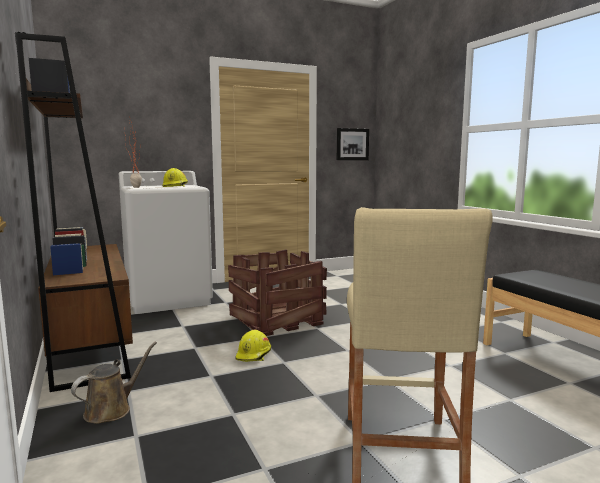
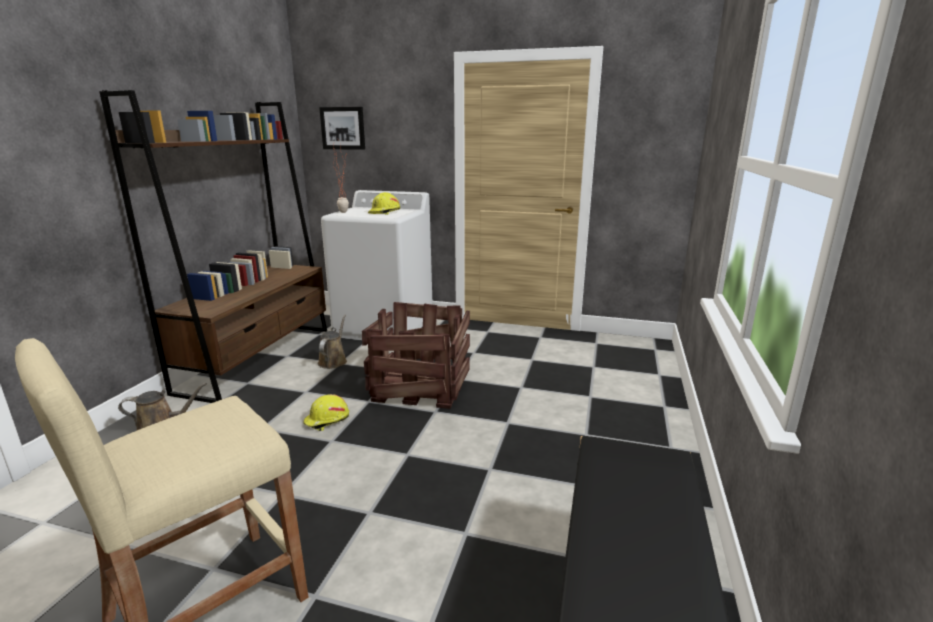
camera: 40 degrees right, 10 degrees up
(173, 326) = (333, 361): none -> brown watering can
(352, 144) = (655, 161): picture -> picture (343, 128)

